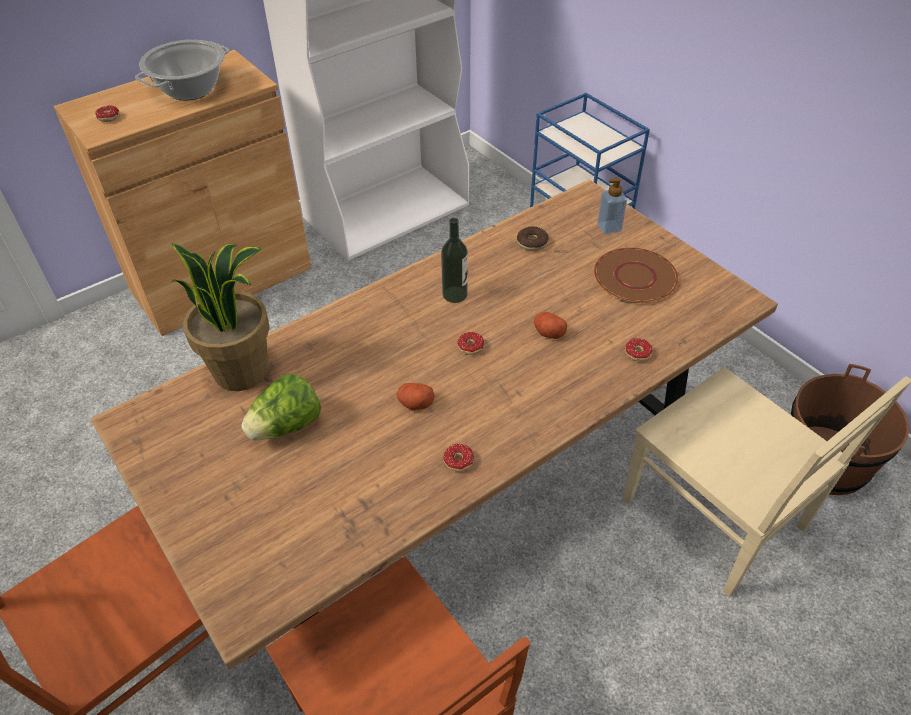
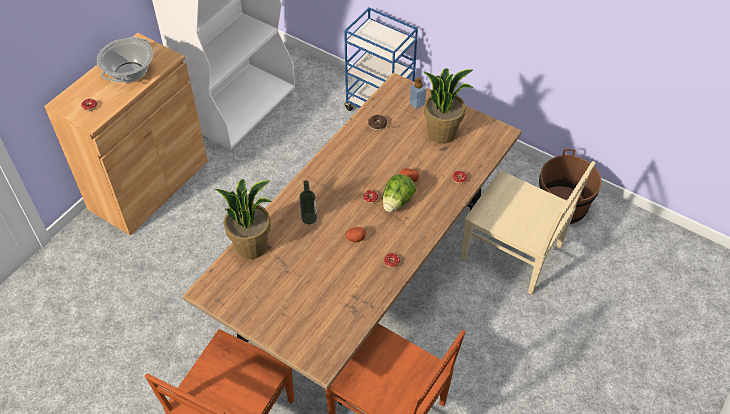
camera: 20 degrees left, 5 degrees up
(286, 426) = (294, 269): lettuce -> lettuce (397, 202)
(455, 294) = (348, 169): bottle -> bottle (309, 218)
(634, 276) = (442, 133): brown plate -> potted plant

